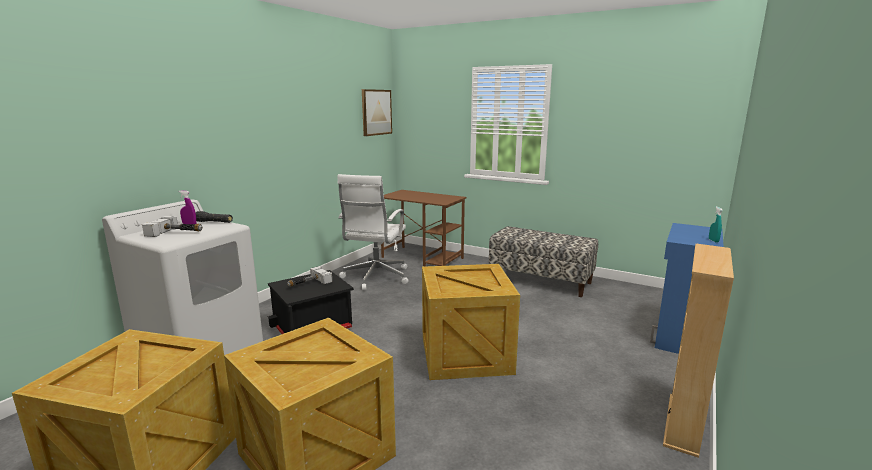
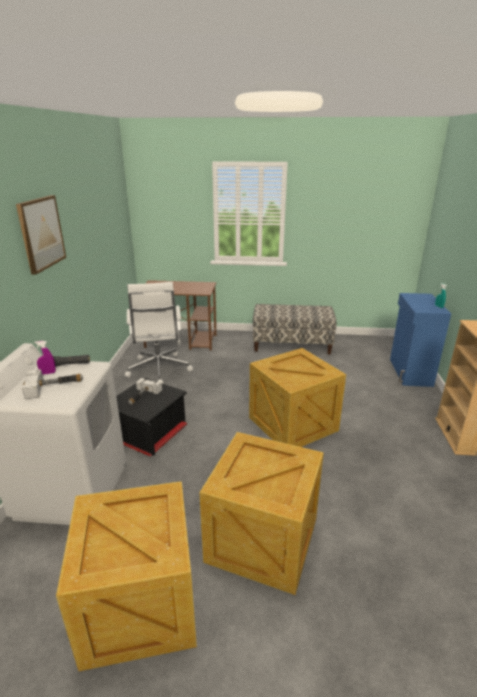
camera: 25 degrees left, 10 degrees up
(376, 112) = (119, 208): picture -> picture (41, 233)

